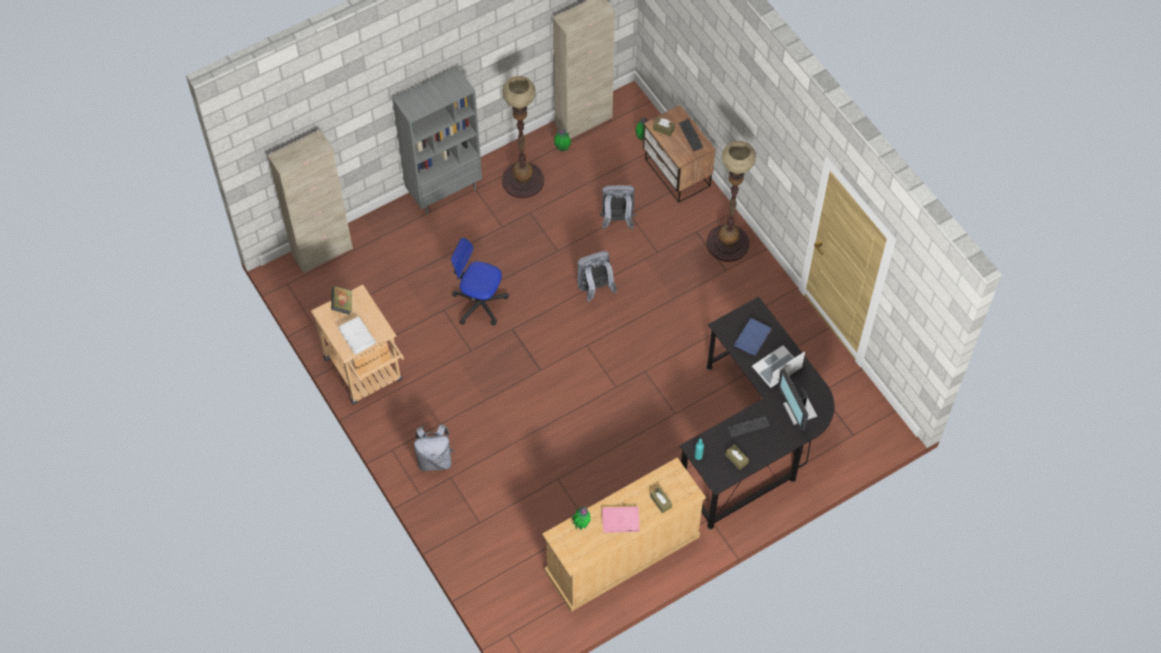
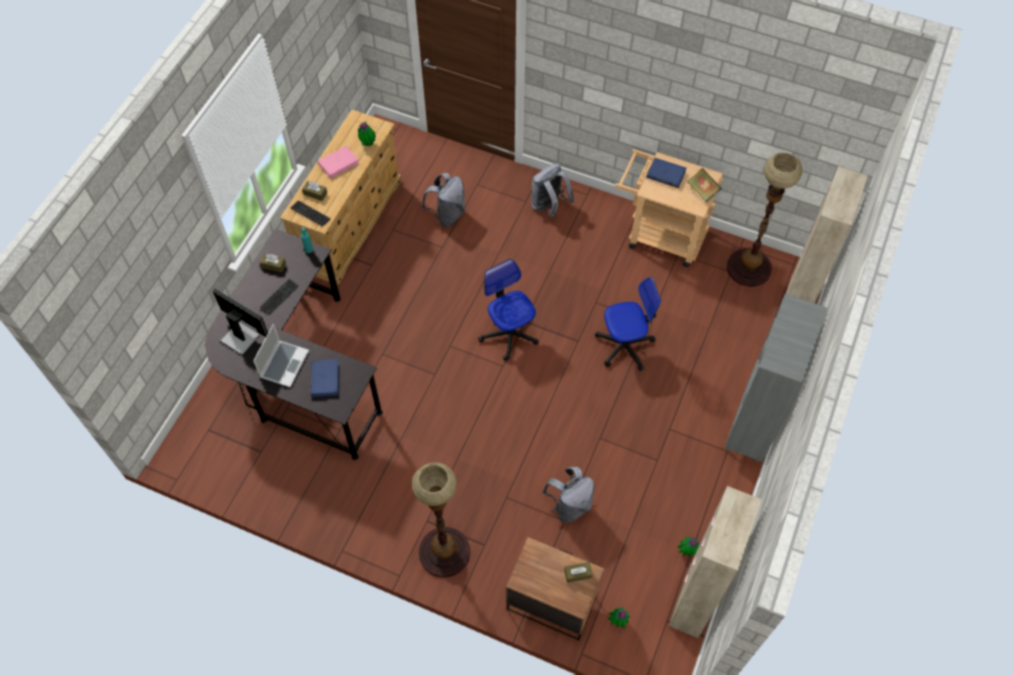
camera: 145 degrees right, 0 degrees up
(357, 336) = (665, 174): white book -> blue book
(522, 180) = (693, 489): floor lamp -> floor lamp (749, 268)
(560, 367) = (509, 333): none -> office chair
(595, 289) = (536, 422): grey backpack -> grey backpack (447, 215)
(690, 135) = (543, 585): keyboard -> keyboard (310, 214)

